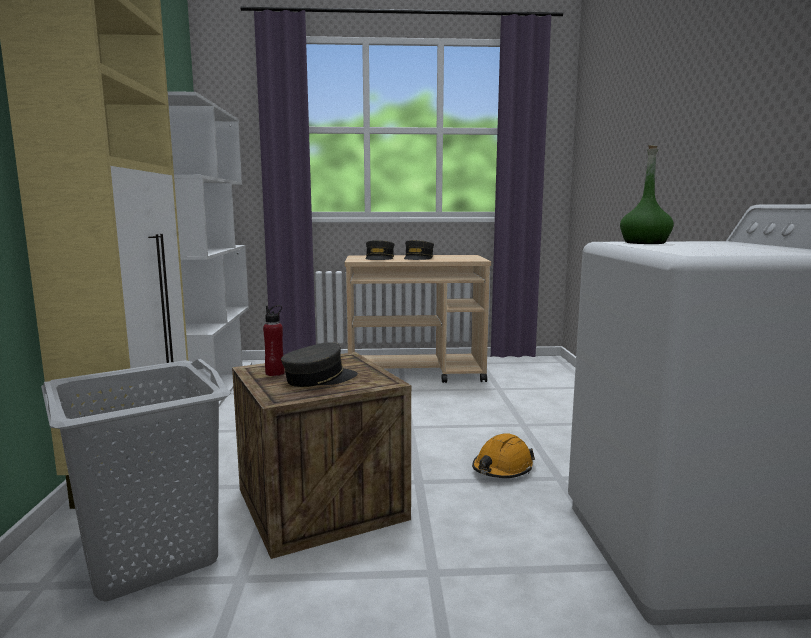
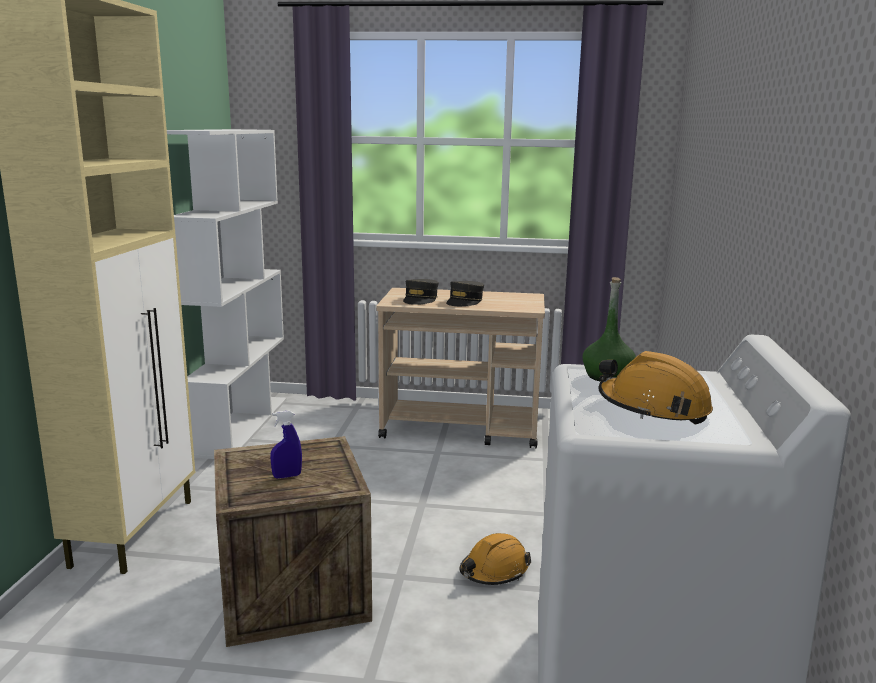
camera: 10 degrees right, 5 degrees up
(149, 556) = (122, 629): grey laundry basket -> none
(275, 373) = (249, 463): red bottle -> none
(319, 379) = (287, 476): grey cap -> blue spray bottle
(720, 248) = (653, 408): none -> orange hard hat

